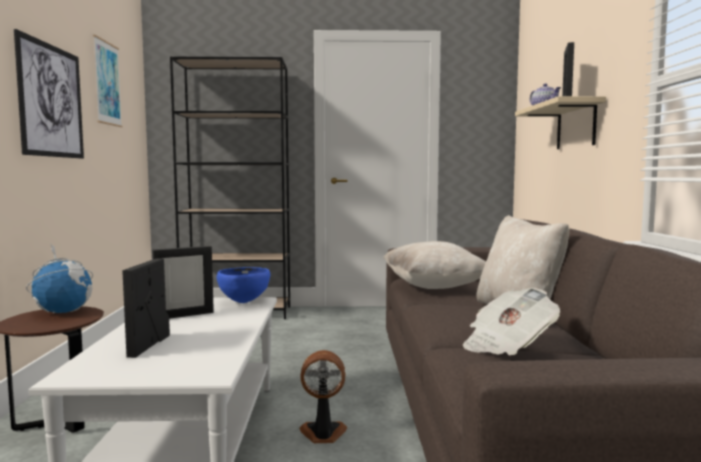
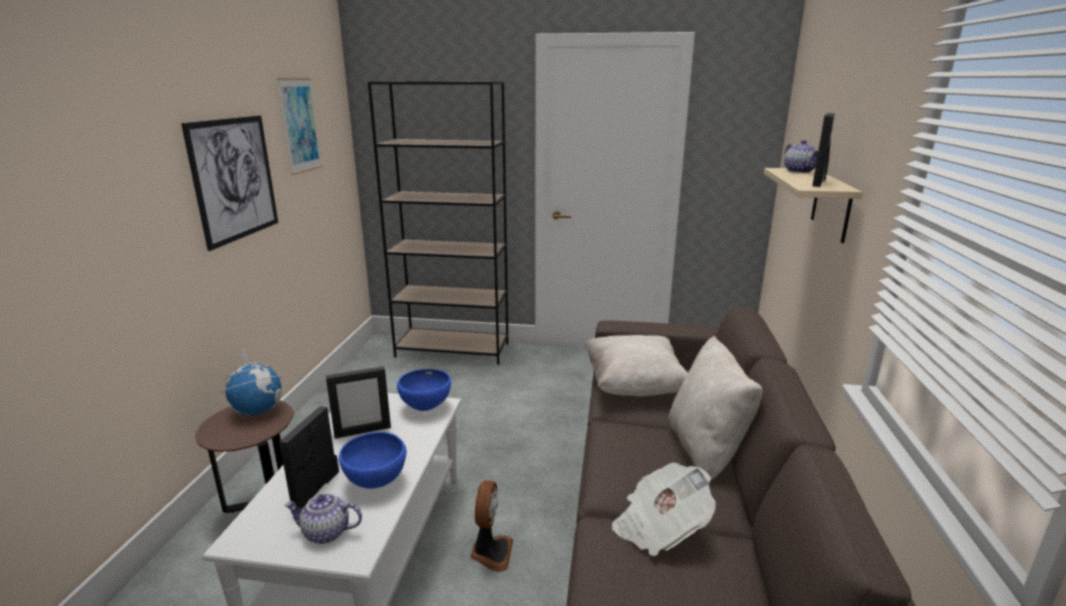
camera: 10 degrees right, 15 degrees up
(171, 366) = (325, 533): none -> teapot
(212, 338) = (375, 482): none -> blue bowl
(323, 434) = (491, 552): fan -> fan turned 90 degrees clockwise

